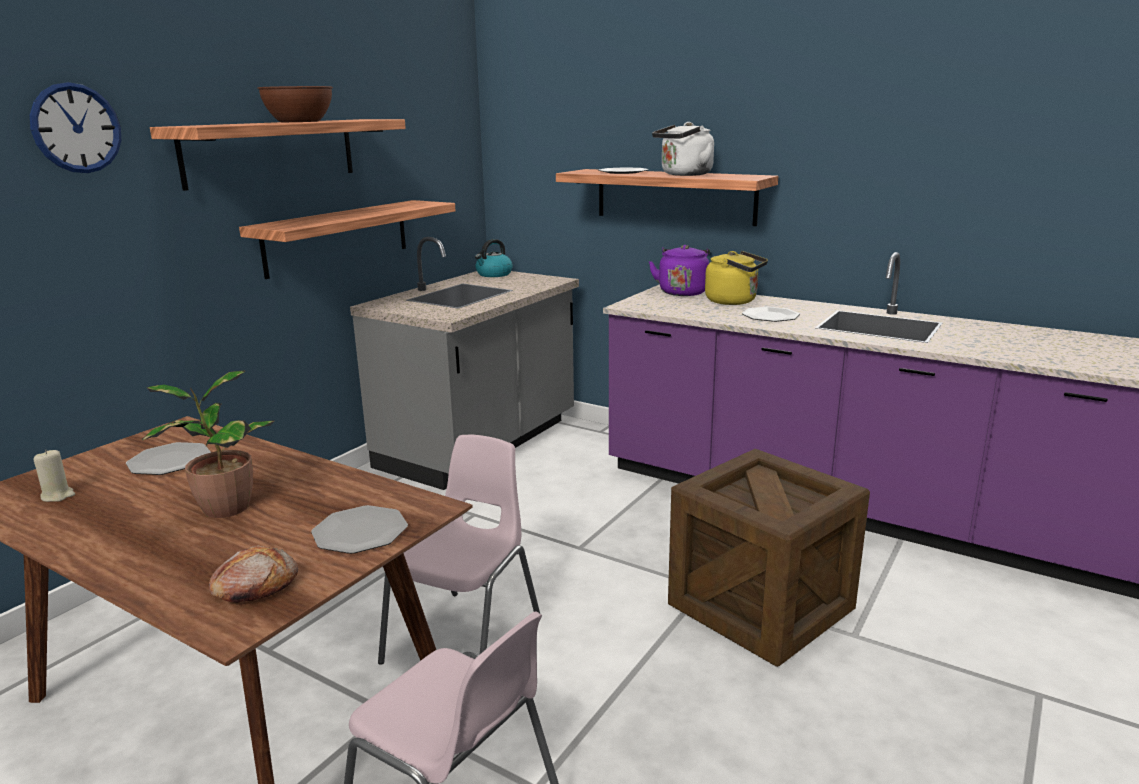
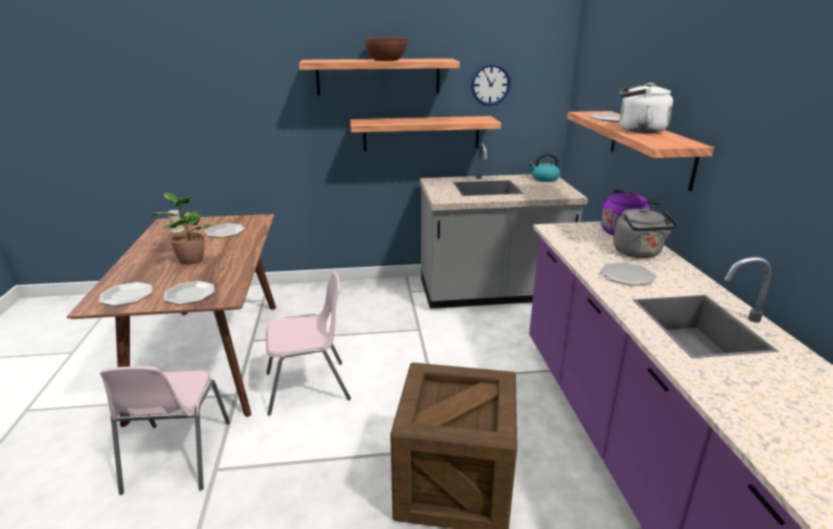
camera: 50 degrees right, 5 degrees up
(76, 128) = (262, 59): wall clock -> wall clock (490, 84)
(255, 586) = (126, 295): bread -> plate
(734, 301) = (638, 253): yellow kettle -> grey kettle

